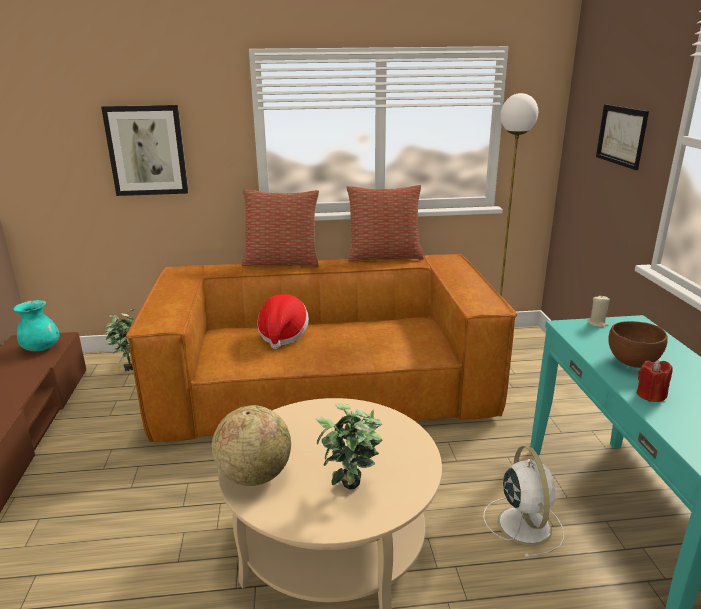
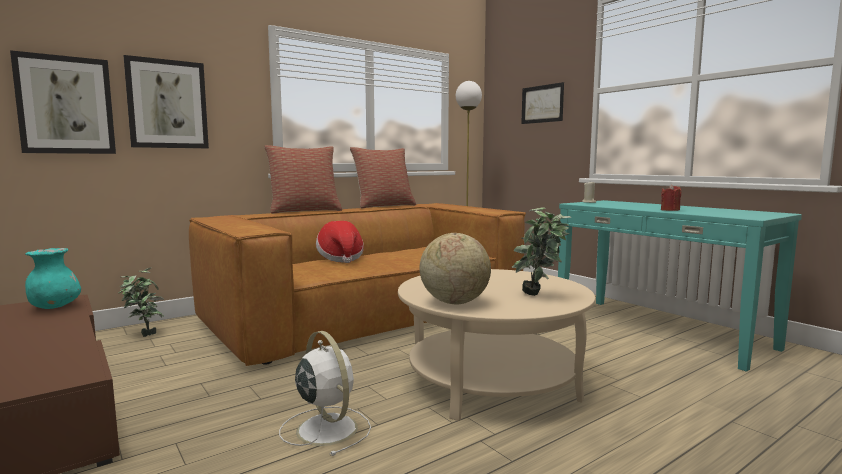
camera: 30 degrees left, 15 degrees down
(60, 159) = (66, 105): none -> picture
(523, 523) = (599, 342): white fan -> white fan (326, 428)
(632, 362) = (636, 206): brown bowl -> none

